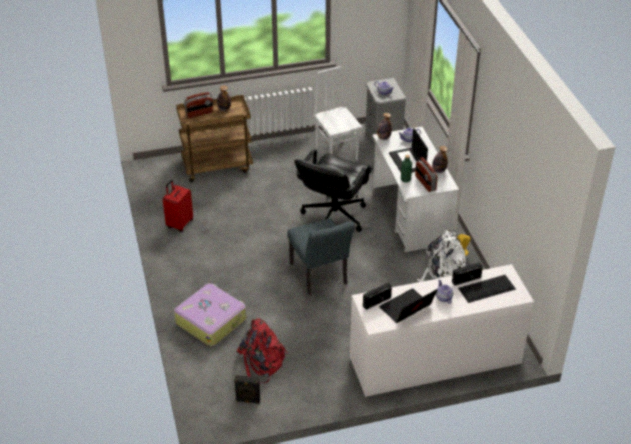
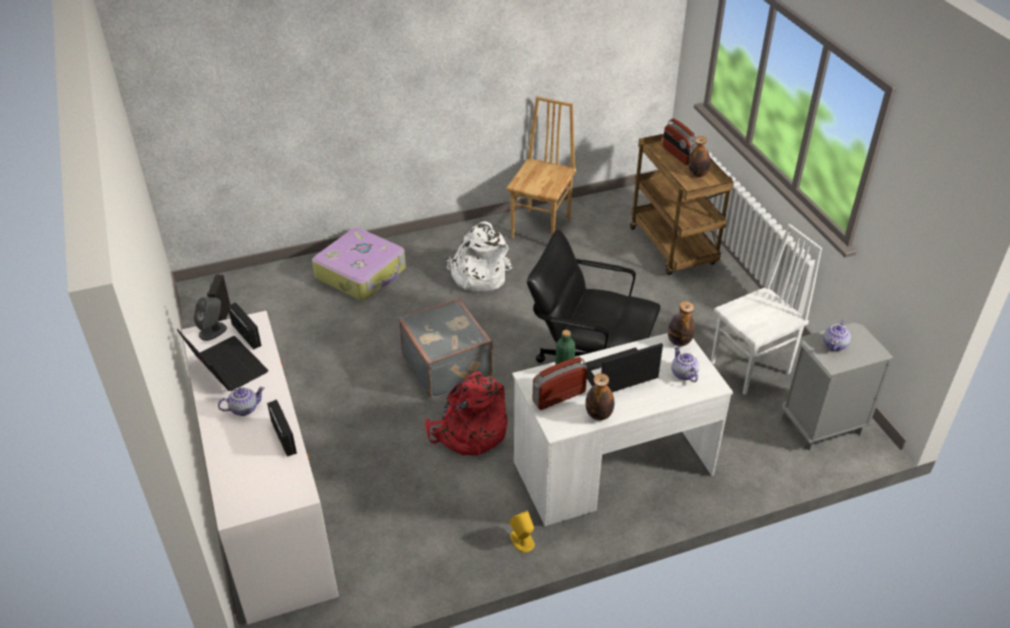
camera: 85 degrees right, 0 degrees up
(179, 224) = (542, 228): red suitcase -> brown chair
(261, 362) = (285, 322): red backpack -> red backpack (469, 432)
(320, 277) = (448, 366): grey chair -> grey suitcase
(371, 318) = (213, 331): none -> grey speaker
(442, 271) = (471, 513): white backpack -> white backpack (478, 275)
(486, 289) = (258, 463): keyboard -> none

